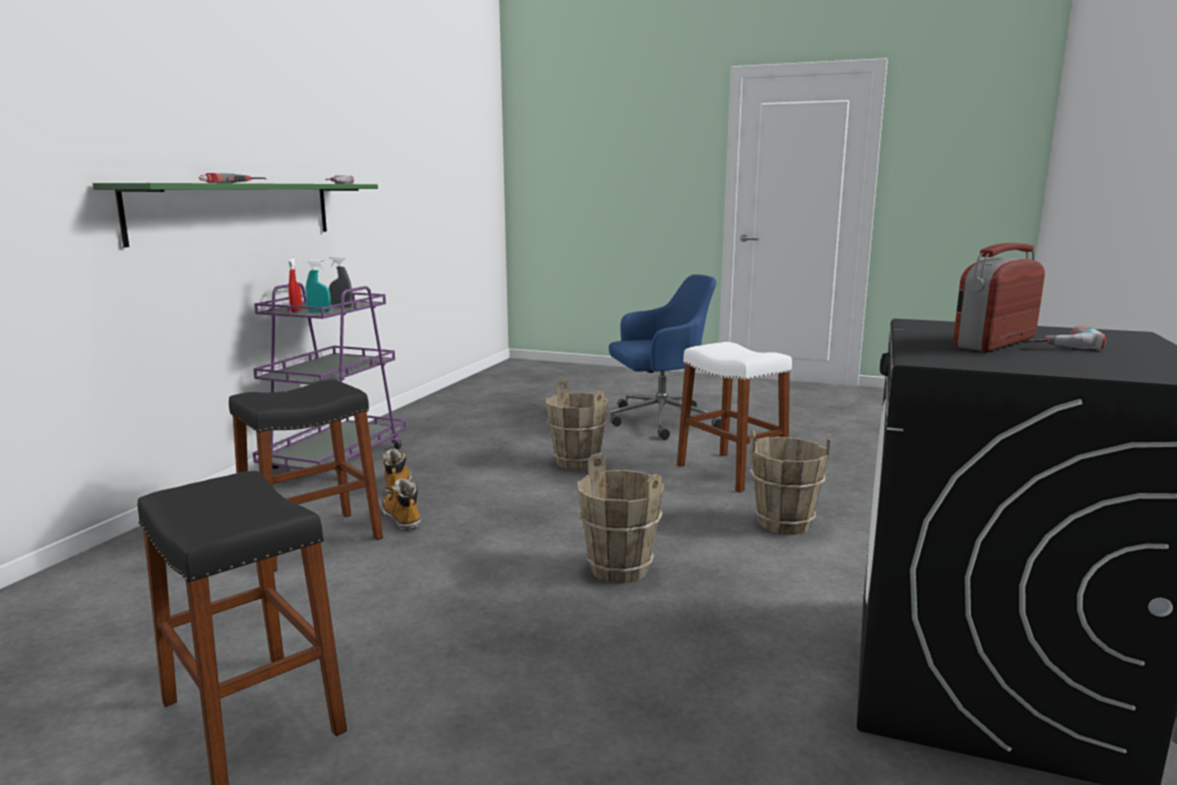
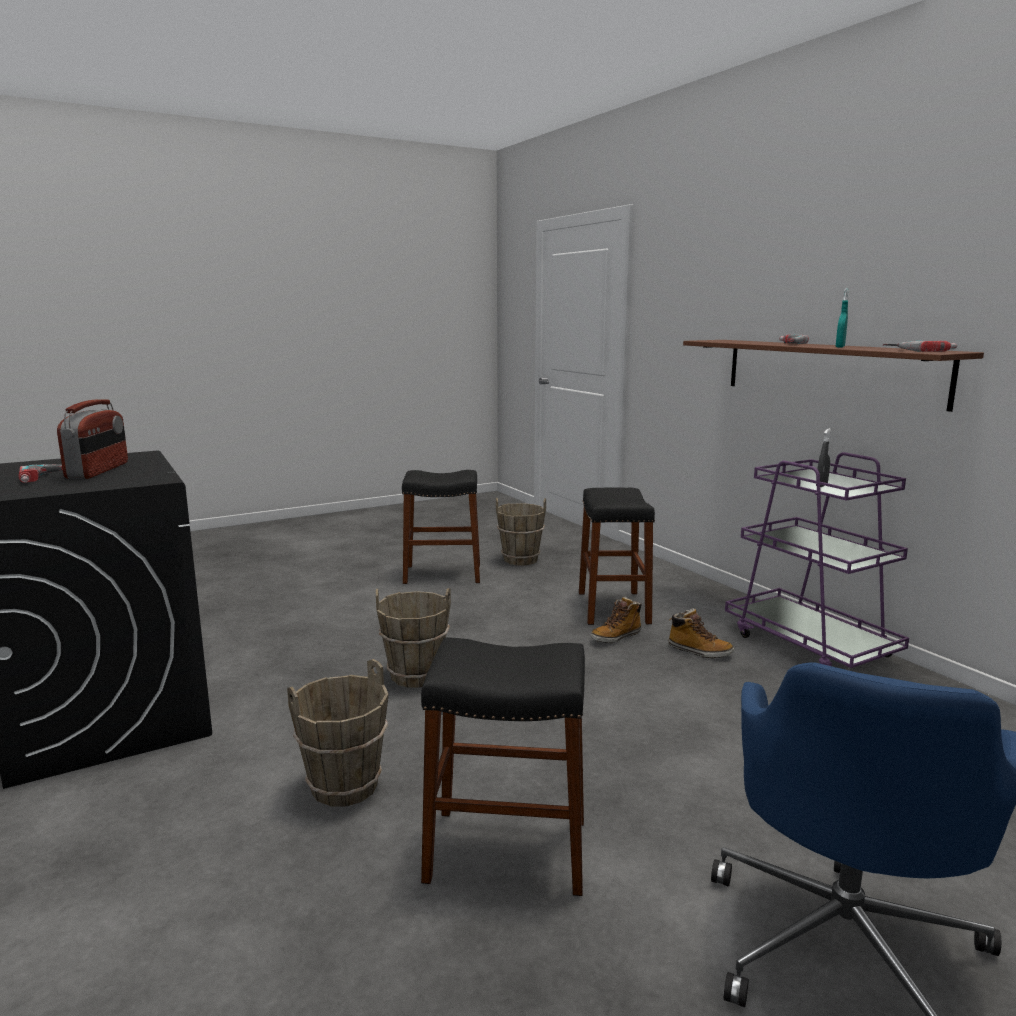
camera: 130 degrees right, 0 degrees up
(236, 211) = (829, 371): green shelf -> brown shelf
(296, 311) = (806, 475): red spray bottle -> none
(319, 312) = (789, 478): turquoise spray bottle -> turquoise spray bottle (840, 347)
(402, 519) = (616, 637): boot -> boot turned 135 degrees clockwise
(576, 463) = (673, 754): brown bucket -> brown bucket (520, 559)
(731, 472) = (507, 850): white stool -> black stool

